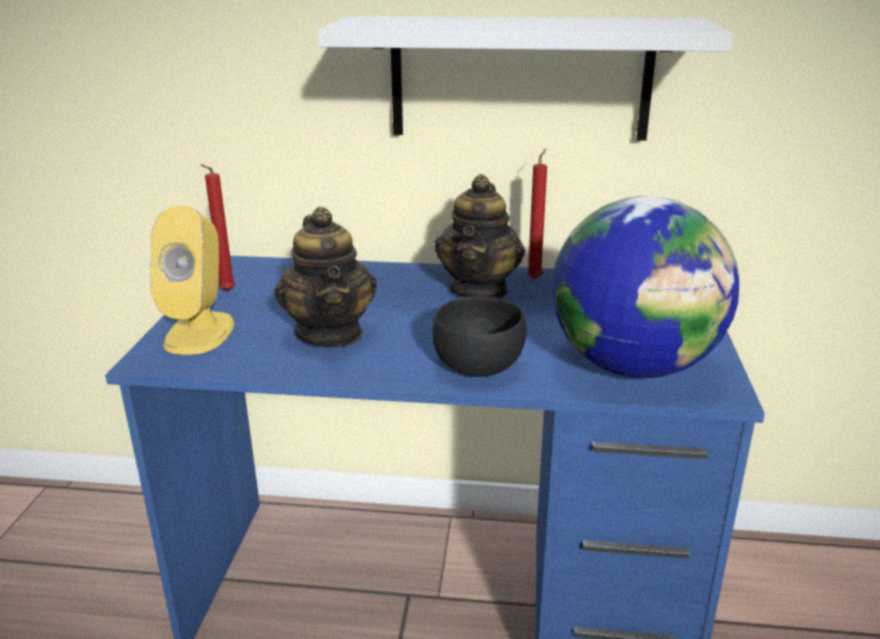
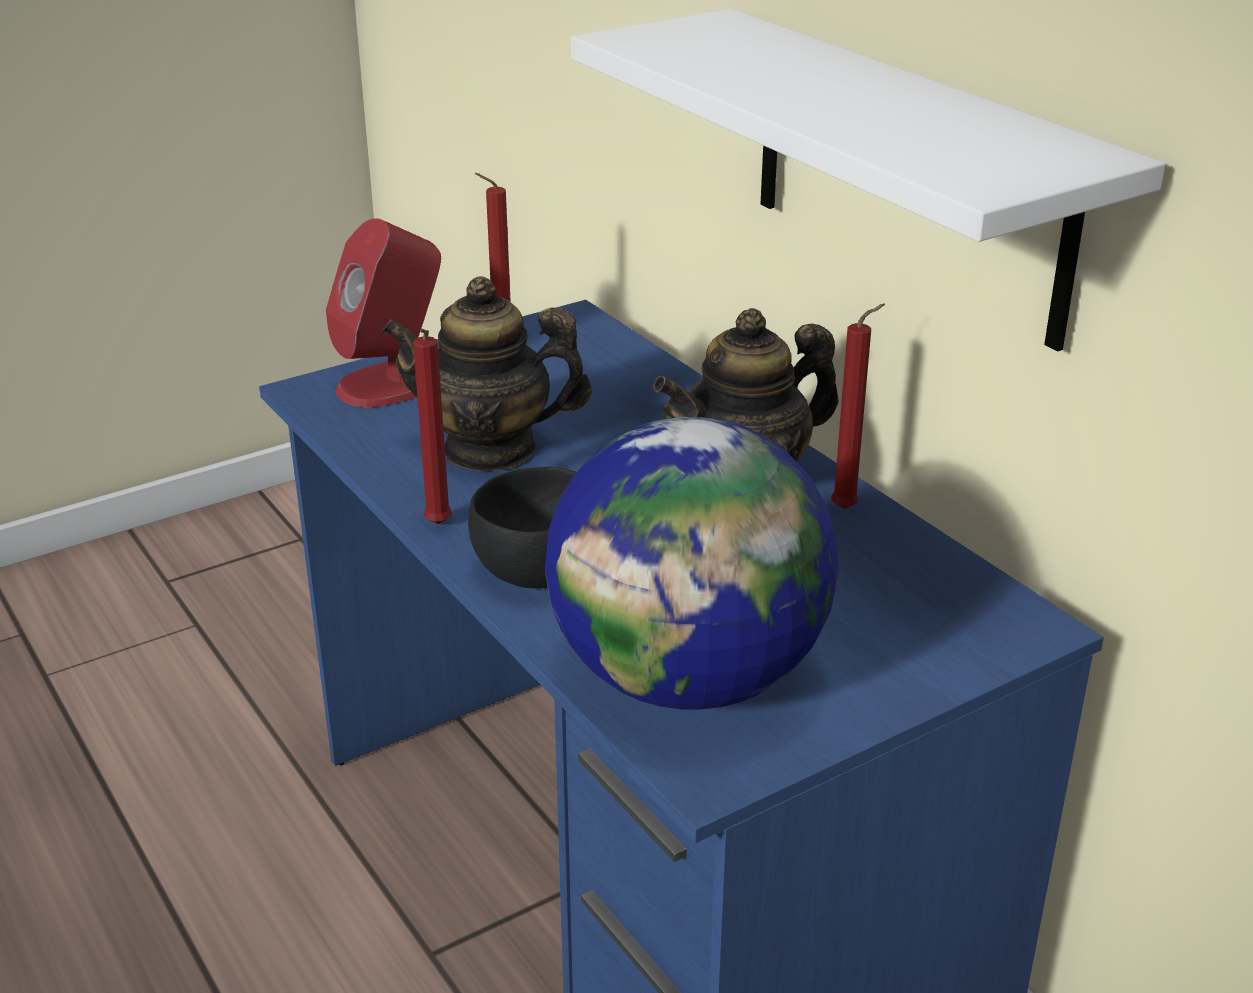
camera: 50 degrees right, 5 degrees up
(200, 332) = (394, 383): yellow speaker -> red speaker
(330, 333) = (490, 449): teapot -> teapot turned 60 degrees clockwise
(387, 377) = (437, 526): none -> red candle

